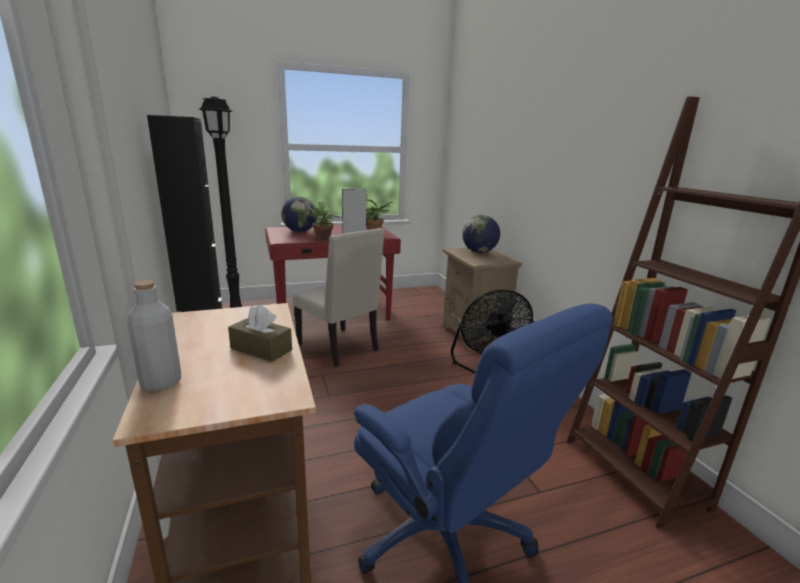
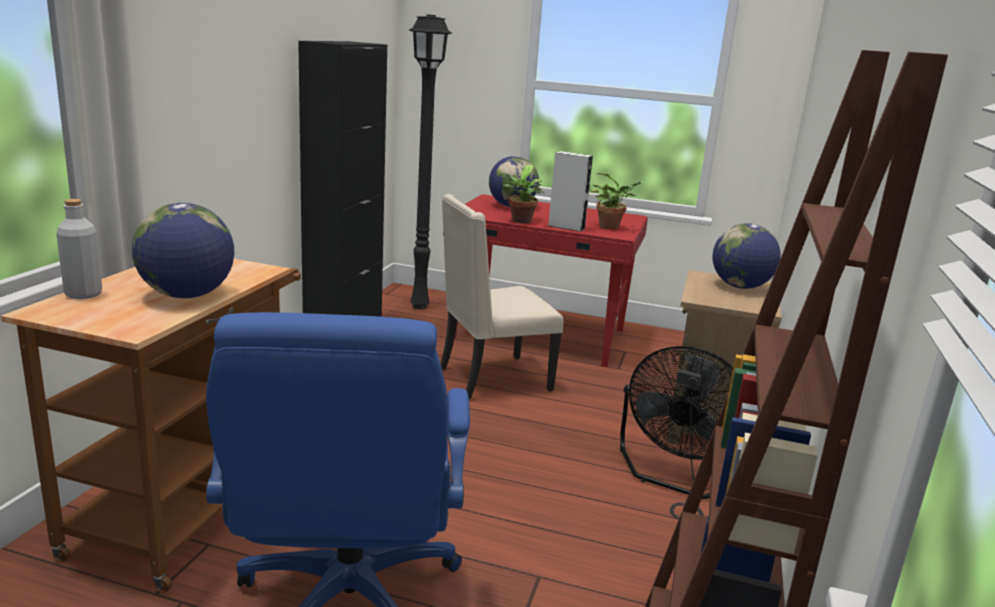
camera: 35 degrees right, 0 degrees up
(261, 349) = (187, 295): brown tissue box -> globe
(340, 348) = (492, 379): beige chair -> beige chair turned 75 degrees clockwise

